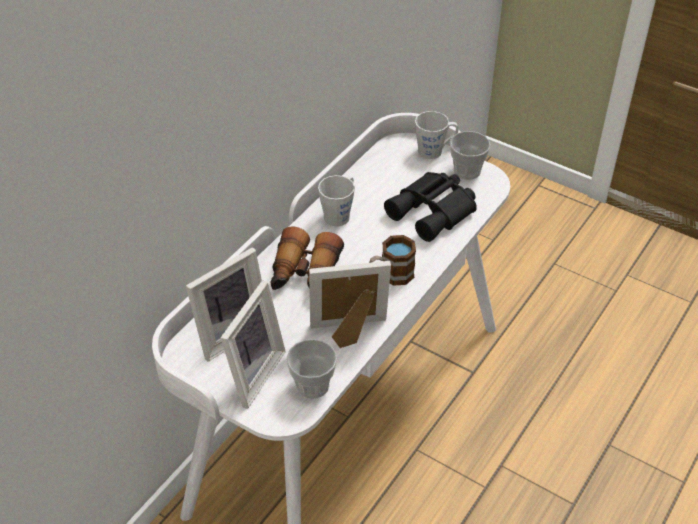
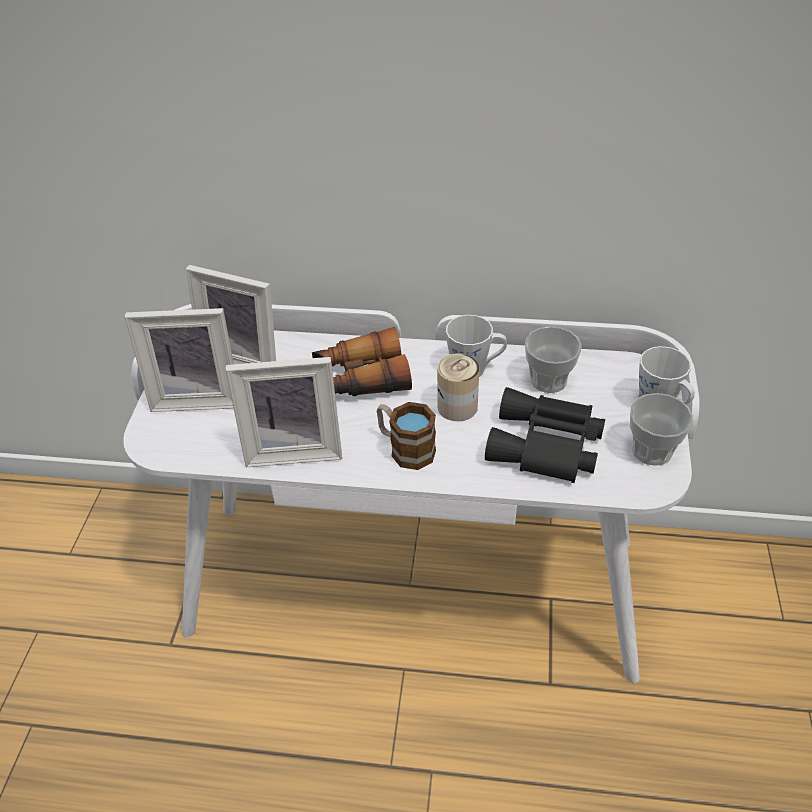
camera: 65 degrees right, 0 degrees up
(312, 385) = (203, 447): cup -> cup (548, 380)
(350, 333) = (294, 448): picture frame -> picture frame turned 120 degrees clockwise
(369, 236) = (457, 406): none -> can

